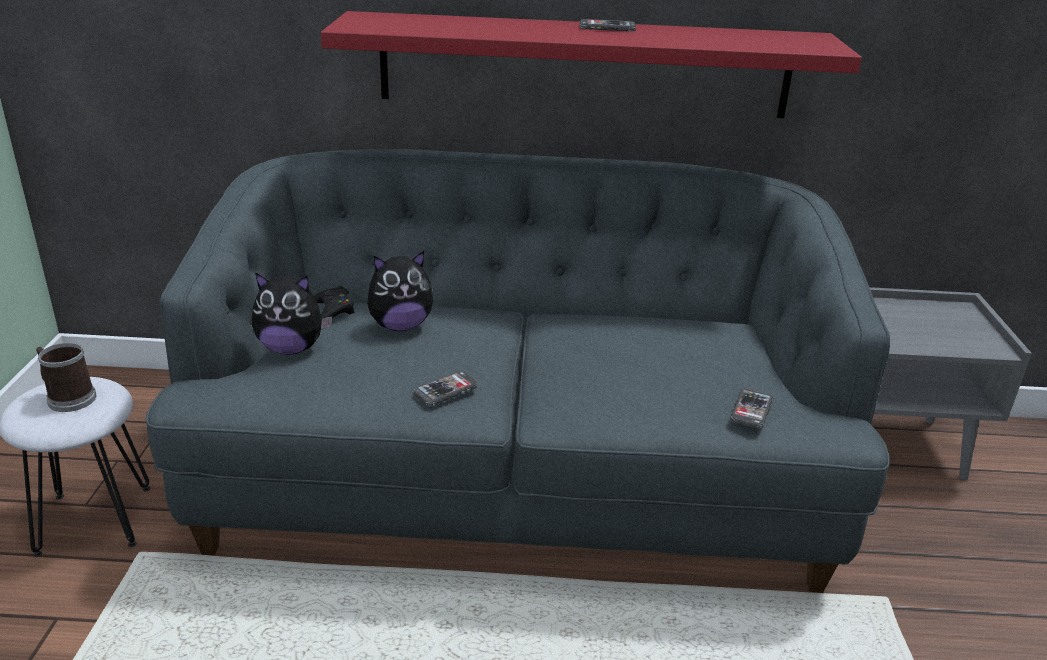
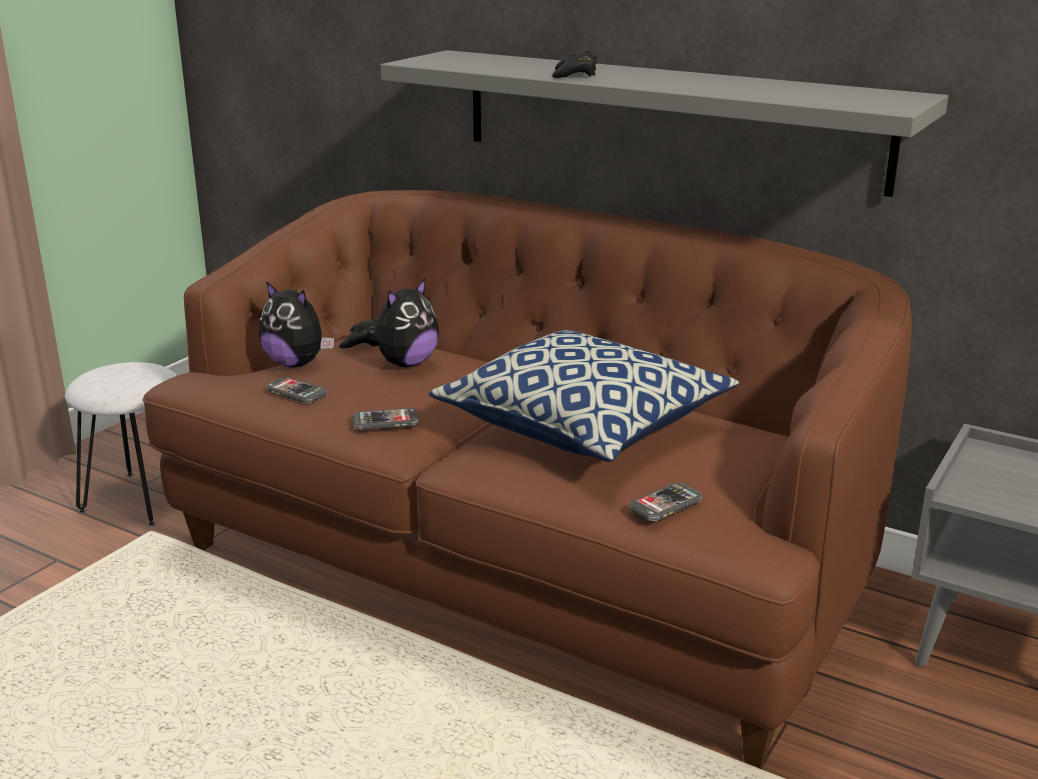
camera: 30 degrees right, 5 degrees down
(68, 398) = (126, 375): mug -> none
(400, 326) = (406, 363): plush toy -> plush toy turned 60 degrees counterclockwise
(518, 482) = (519, 569): grey sofa -> brown sofa
(526, 32) = (575, 74): none -> black game controller
(584, 65) = (666, 118): red shelf -> grey shelf
(607, 28) = (673, 75): phone -> phone (296, 392)
(614, 353) = (584, 426): none -> pillow

